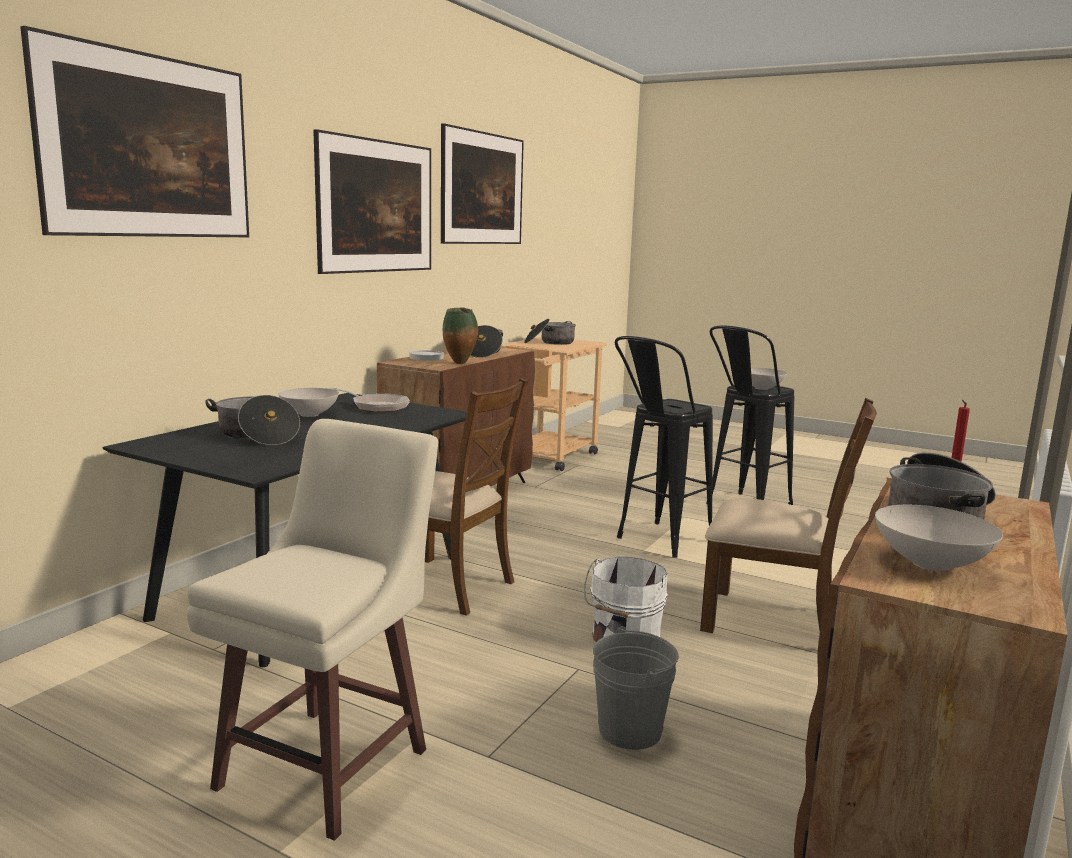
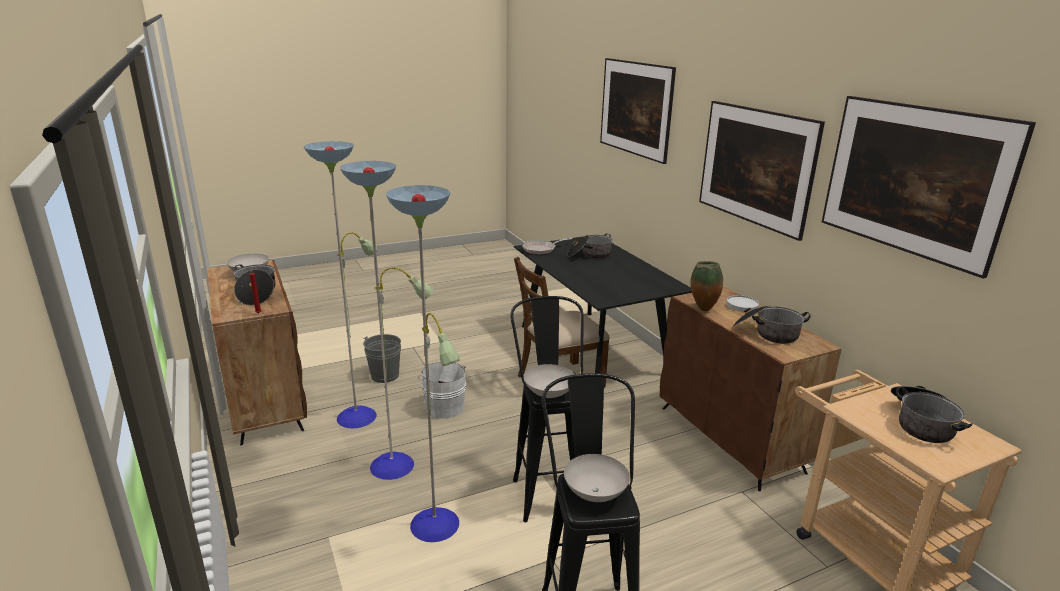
camera: 125 degrees right, 10 degrees up
(309, 414) = (629, 270): white bowl -> white bowl (550, 394)
(328, 766) = (445, 324): beige stool -> none
(376, 406) = (639, 287): frying pan -> frying pan (541, 249)
(772, 621) = (395, 464): brown chair -> floor lamp

